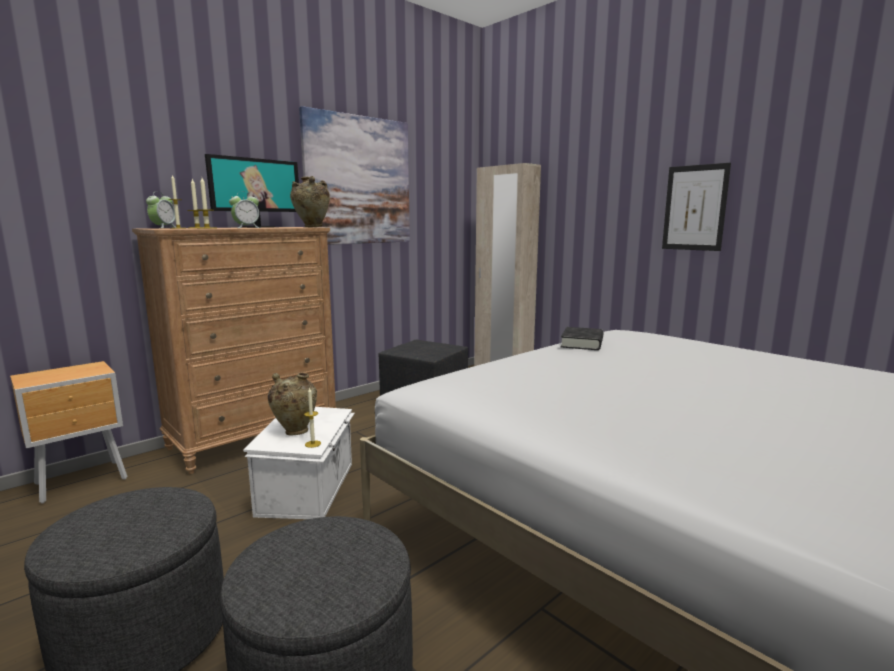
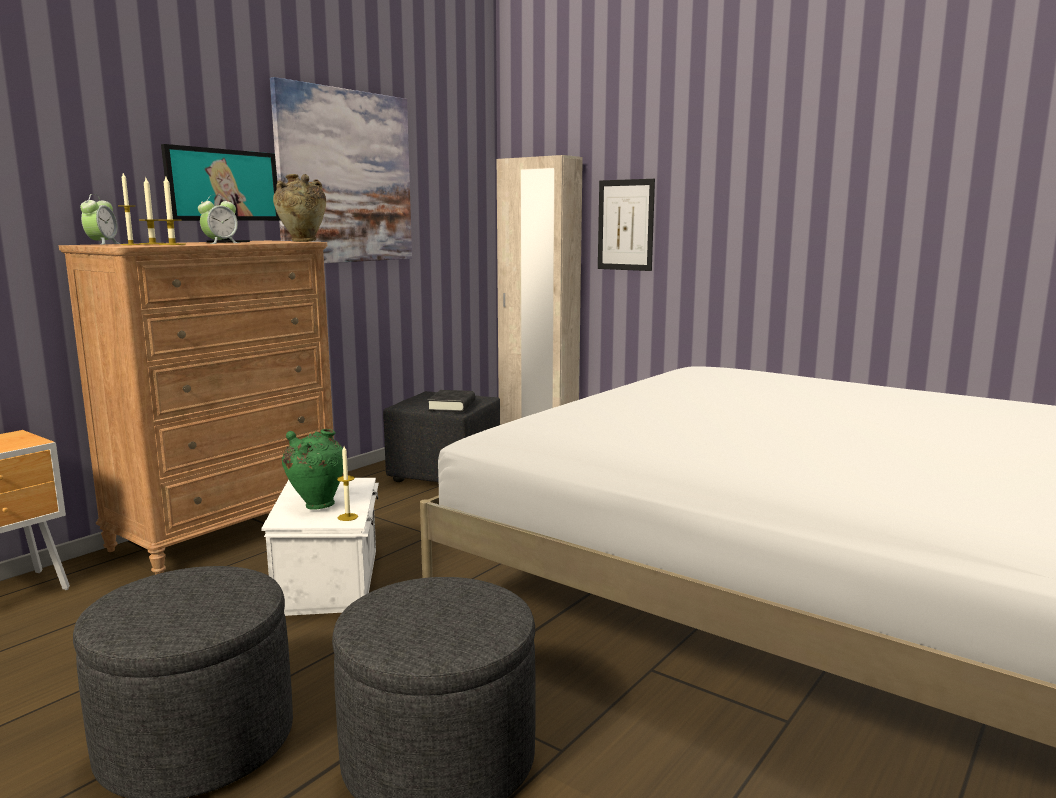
camera: 10 degrees left, 0 degrees up
(295, 431) = (317, 505): beige vase -> green vase
(582, 343) = (660, 381): black book -> black book (452, 406)
(694, 208) = (776, 215): picture -> picture (625, 225)

